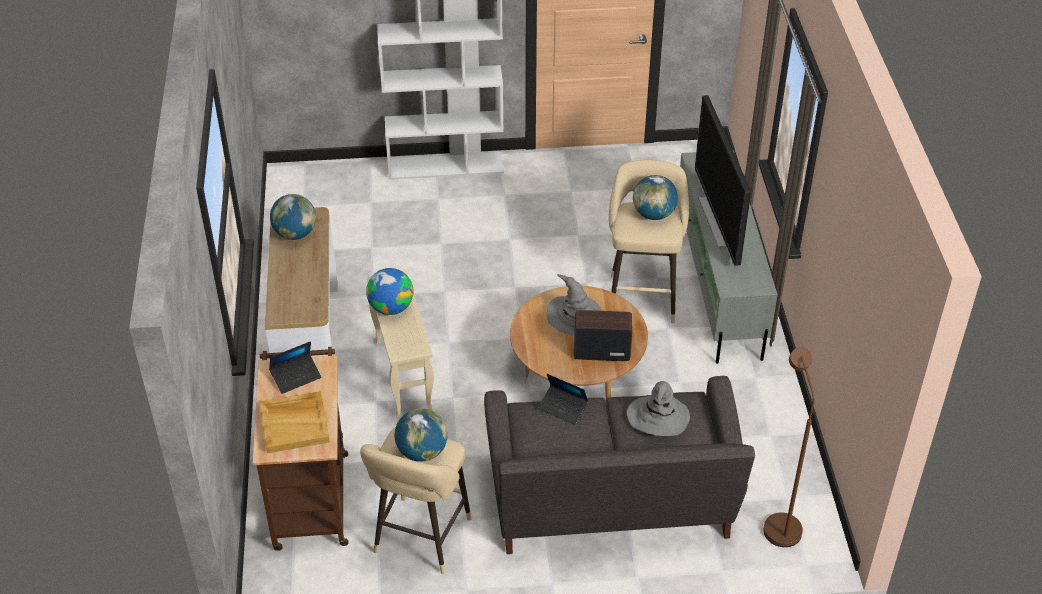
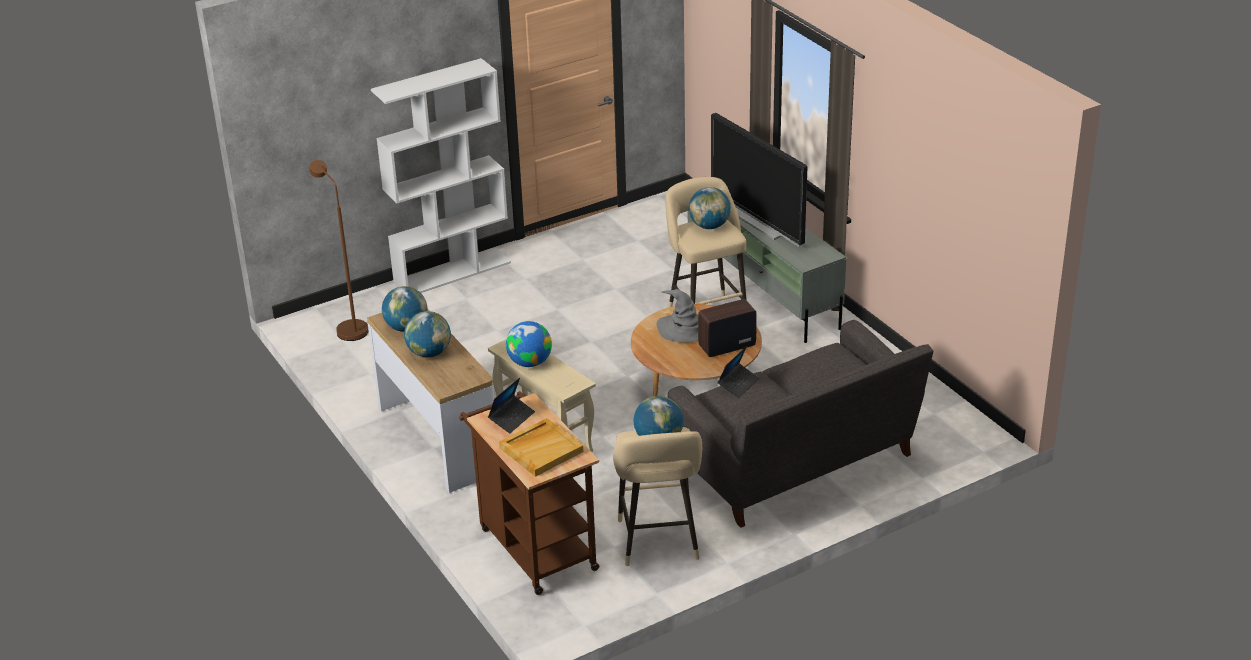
camera: 25 degrees left, 10 degrees down
(293, 270) = (429, 353): none -> globe
(563, 408) = (738, 384): laptop -> laptop turned 60 degrees counterclockwise
(658, 417) = (820, 366): grey hat -> none
(780, 522) = (941, 432): brown floor lamp -> brown floor lamp (348, 328)

